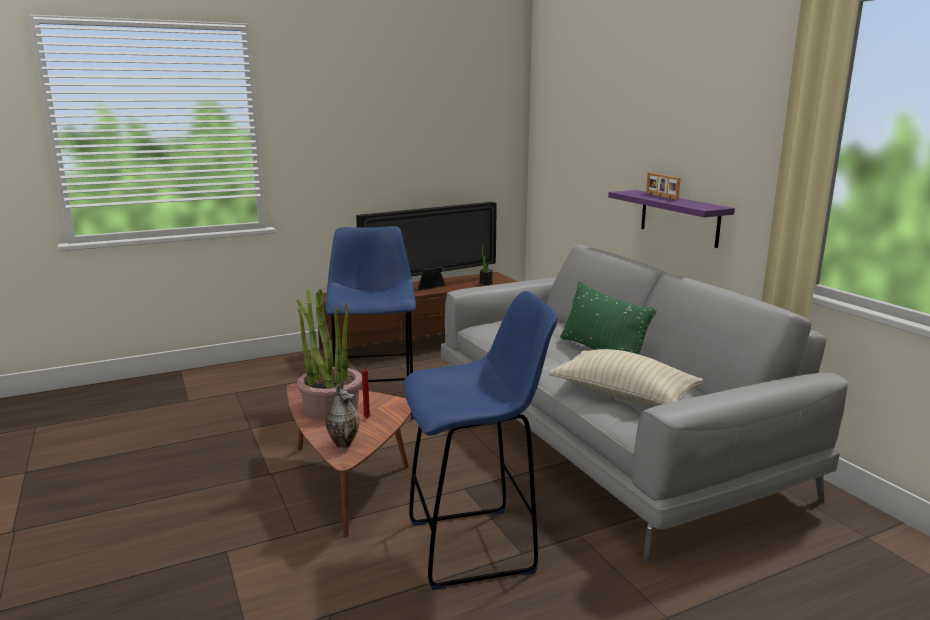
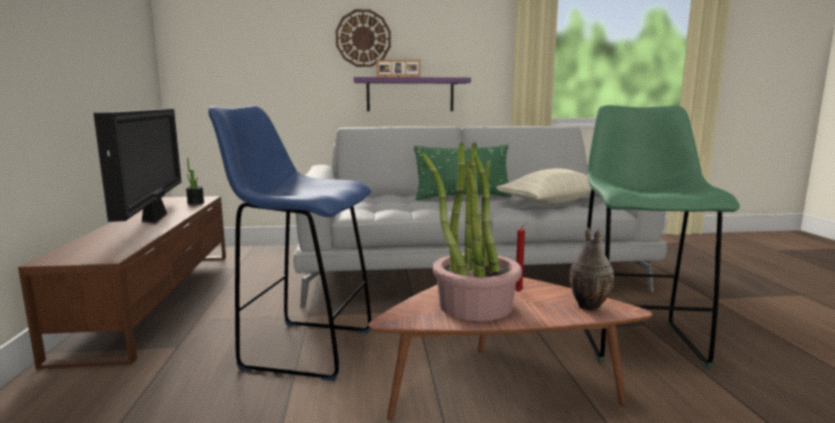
camera: 70 degrees left, 5 degrees down
(475, 546) = (637, 340): blue stool -> green stool
(646, 146) = (363, 38): none -> wall clock

